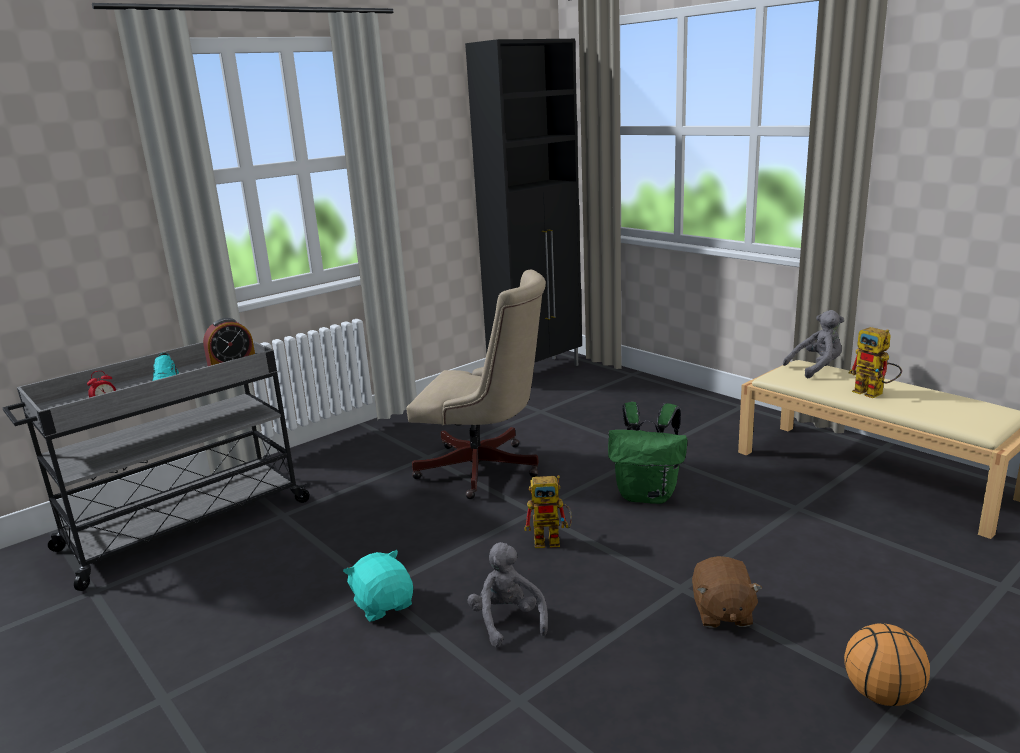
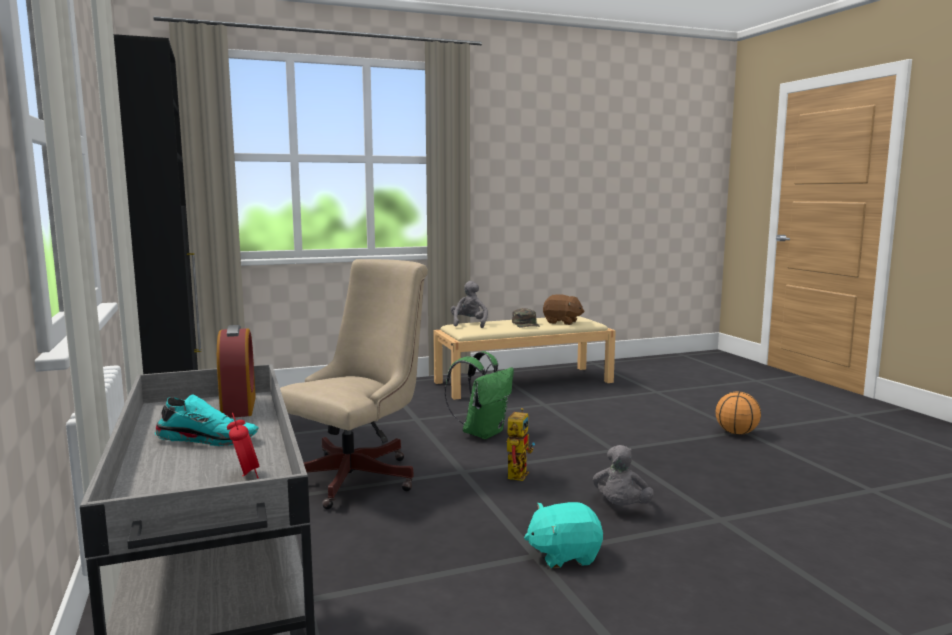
camera: 70 degrees left, 10 degrees down
(507, 621) = (621, 507): grey plush toy -> grey plush toy turned 75 degrees counterclockwise
(722, 613) = (648, 446): brown plush toy -> brown plush toy (562, 322)
(874, 394) = (526, 324): toy robot -> green cap

